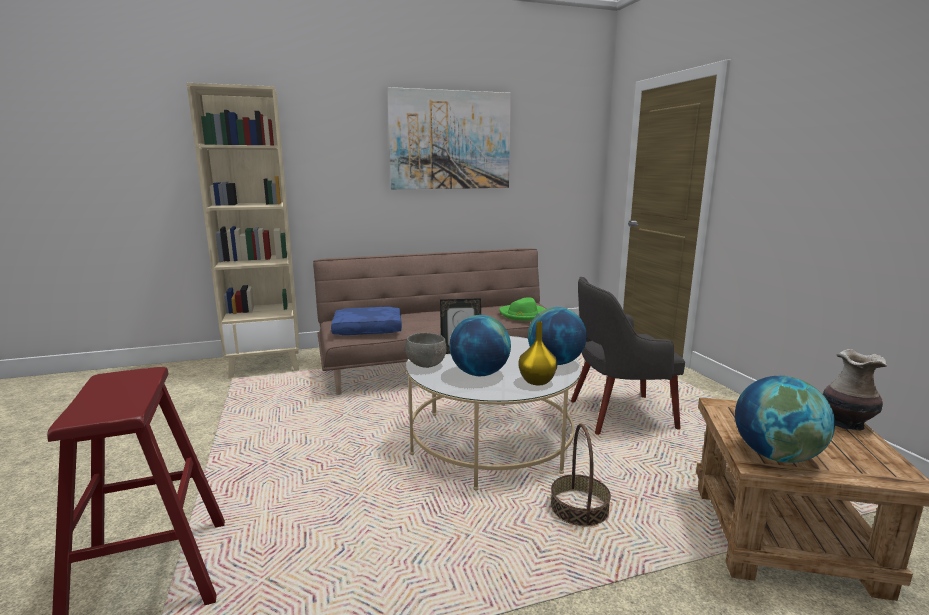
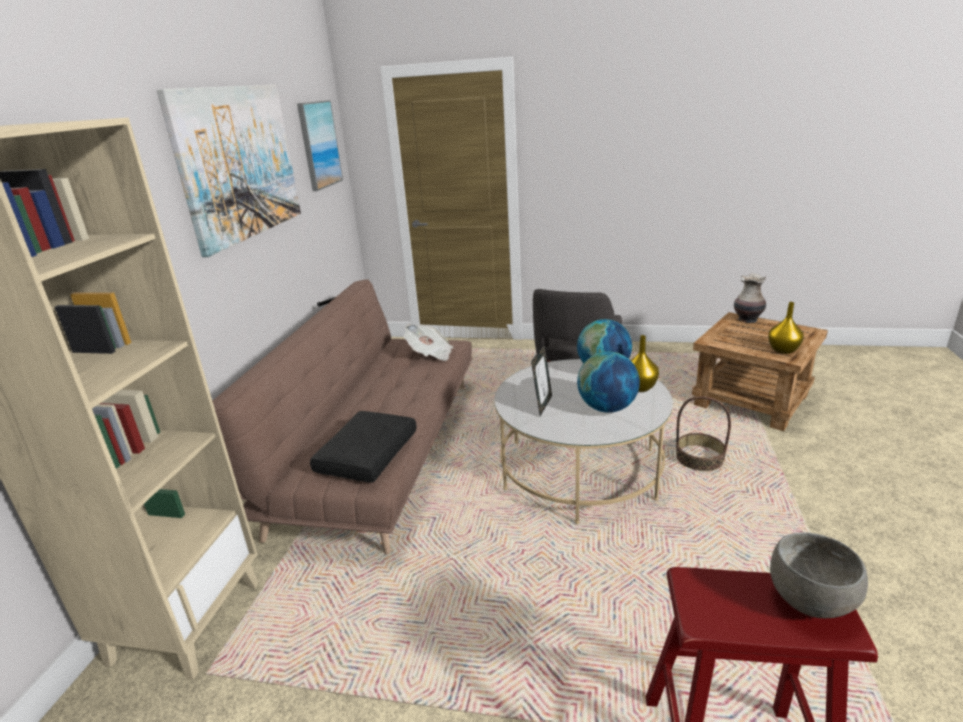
camera: 60 degrees left, 10 degrees up
(368, 329) = (366, 454): blue pillow -> black pillow
(426, 365) = (566, 430): grey bowl -> grey bowl (811, 601)
(522, 314) = (430, 354): green hat -> newspaper
(562, 143) = (319, 145): none -> picture
(776, 455) = (782, 350): globe -> yellow vase

